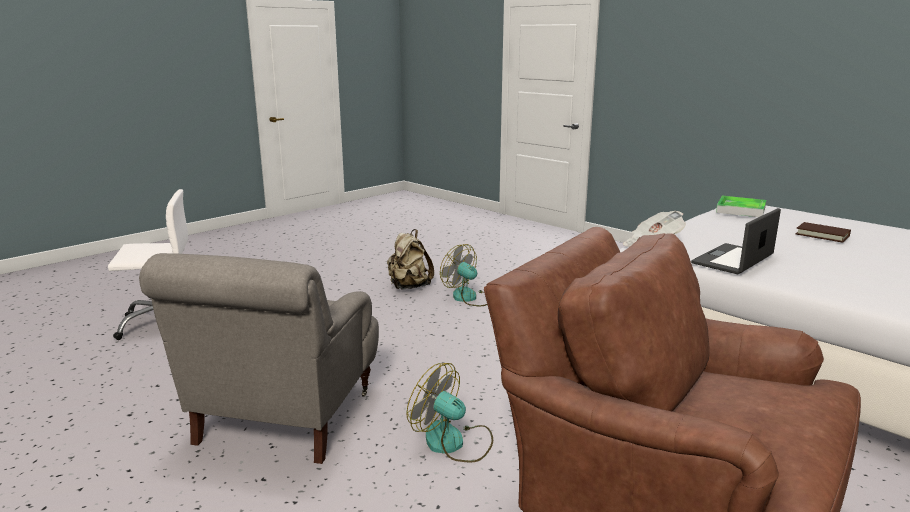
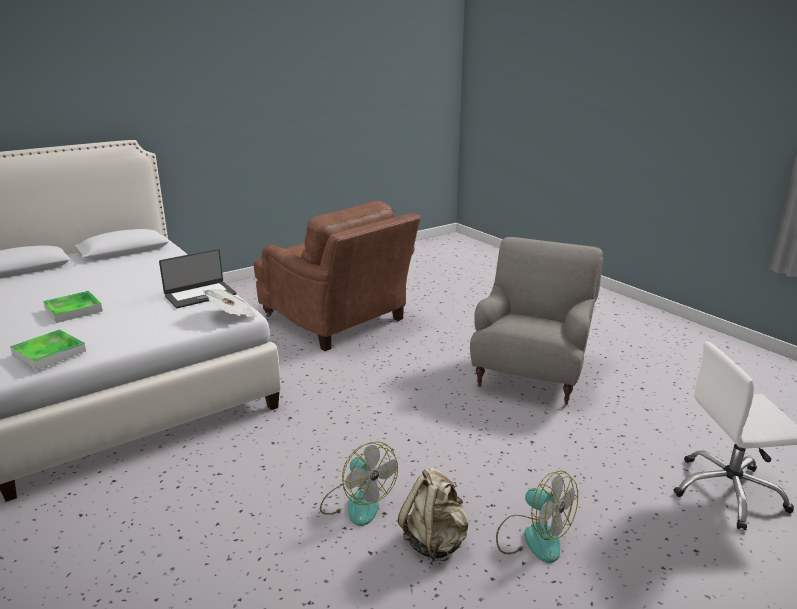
camera: 170 degrees left, 5 degrees up
(453, 443) = (423, 354): fan -> fan (533, 537)
(822, 235) = (73, 310): brown book -> tray

